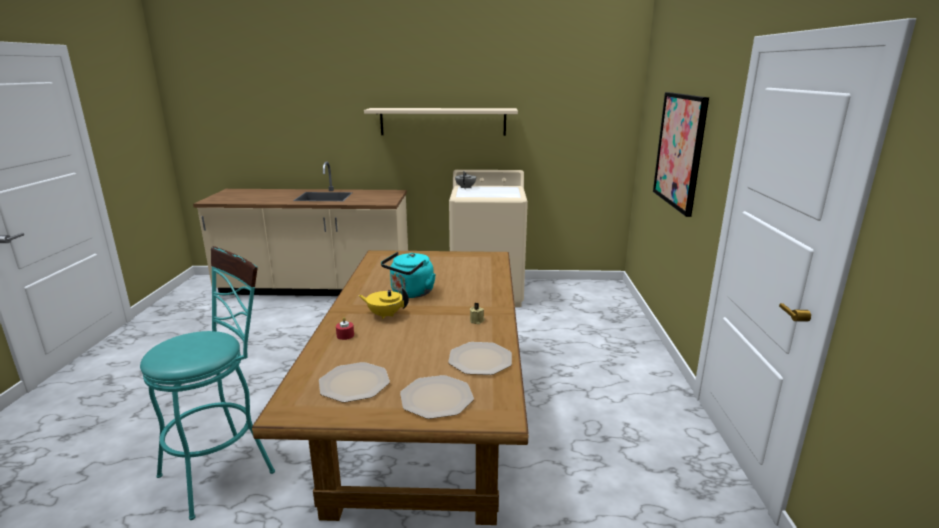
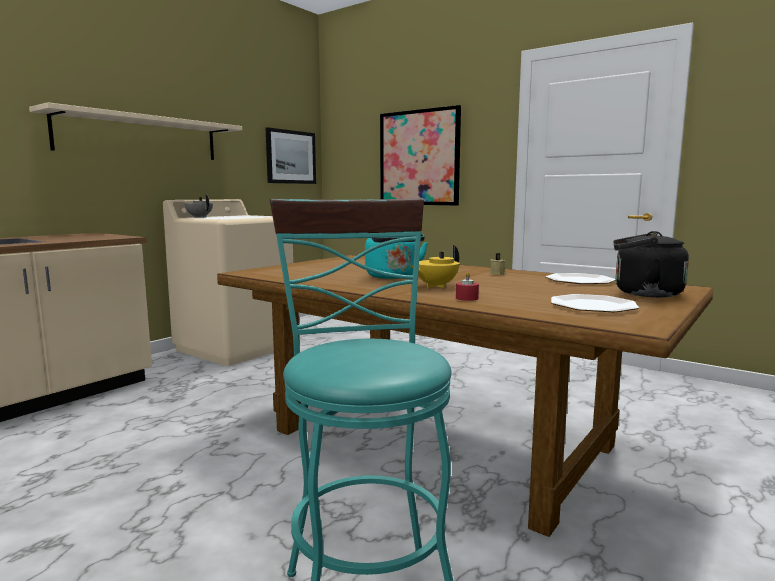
camera: 55 degrees left, 10 degrees down
(437, 397) = (643, 293): plate -> black kettle
(595, 129) = (291, 157): none -> picture

